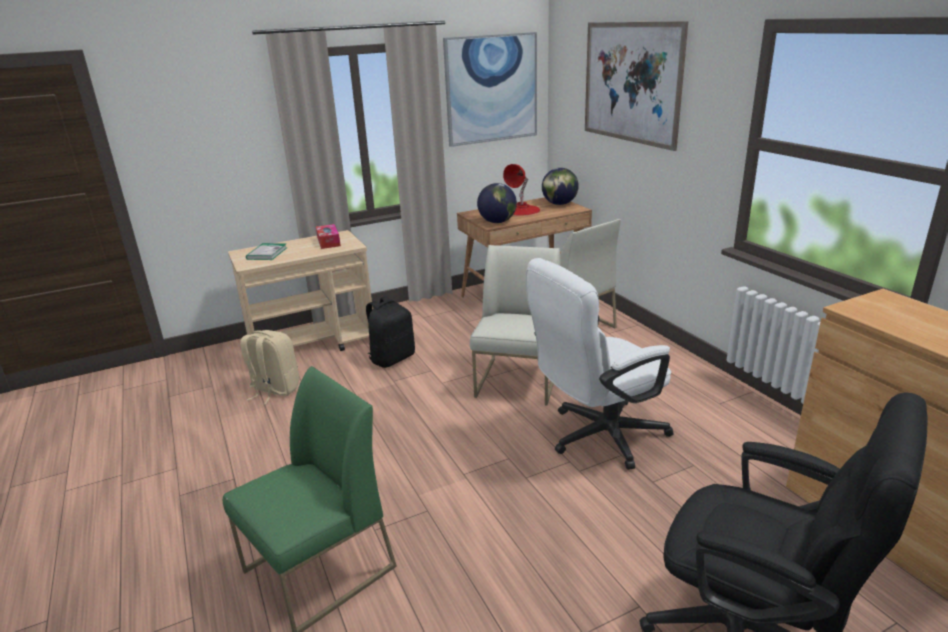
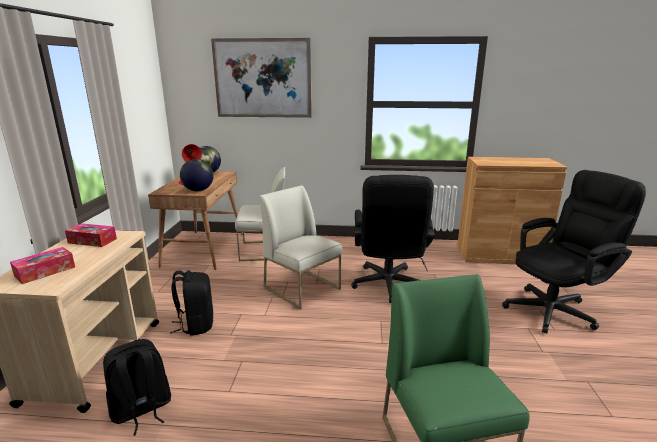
camera: 60 degrees left, 5 degrees down
(267, 253) = (45, 271): book -> tissue box
(274, 390) = (141, 410): beige backpack -> black backpack
(491, 89) = (137, 88): picture -> none
(597, 437) = (388, 287): white office chair -> black office chair

